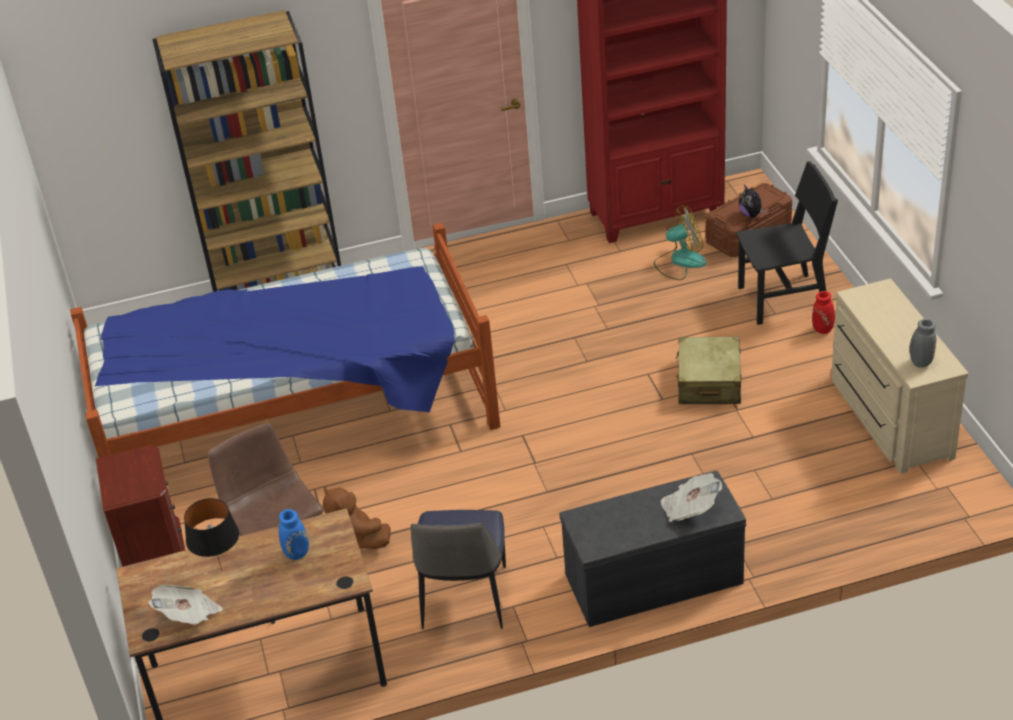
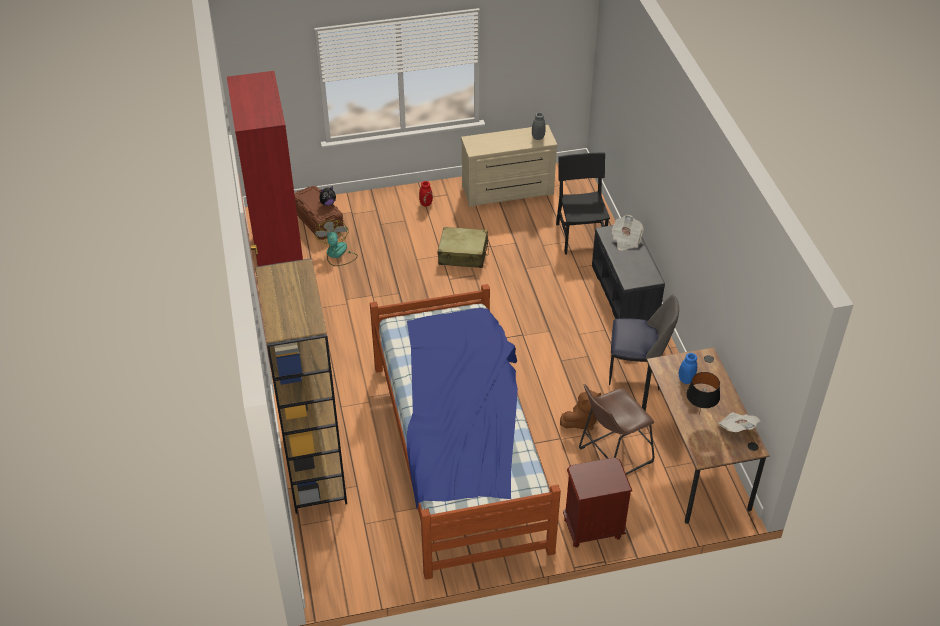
camera: 90 degrees left, 5 degrees up
(783, 299) = (391, 215): black chair -> black chair (580, 237)

